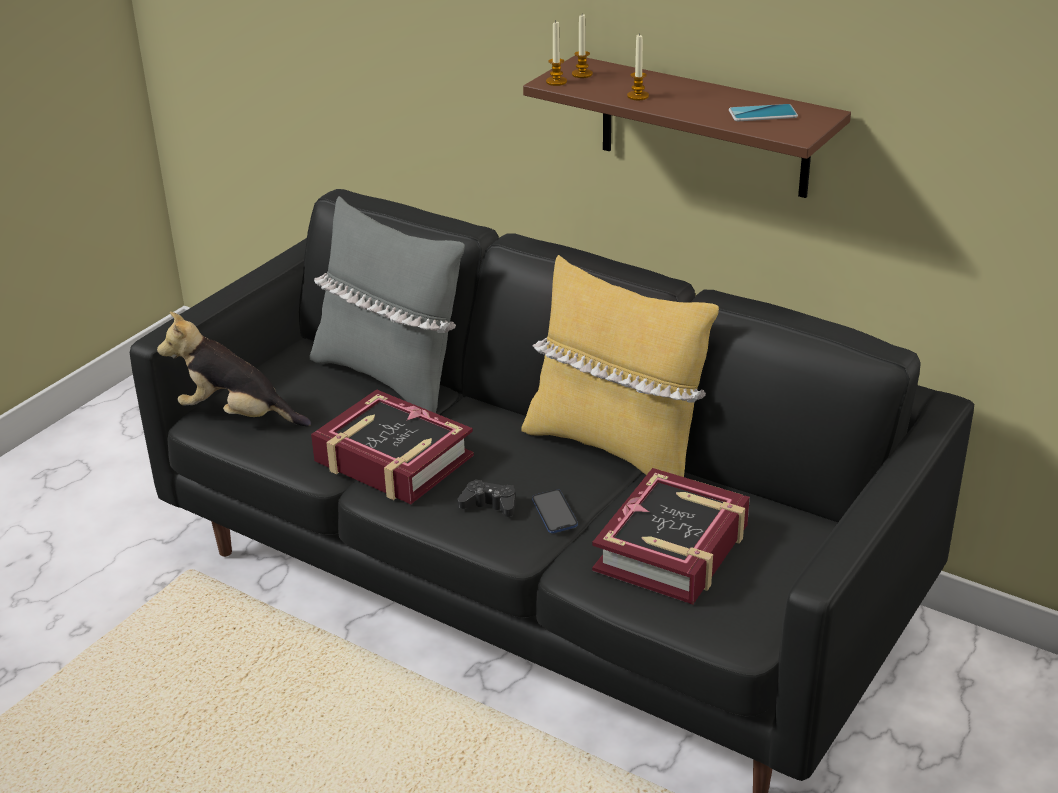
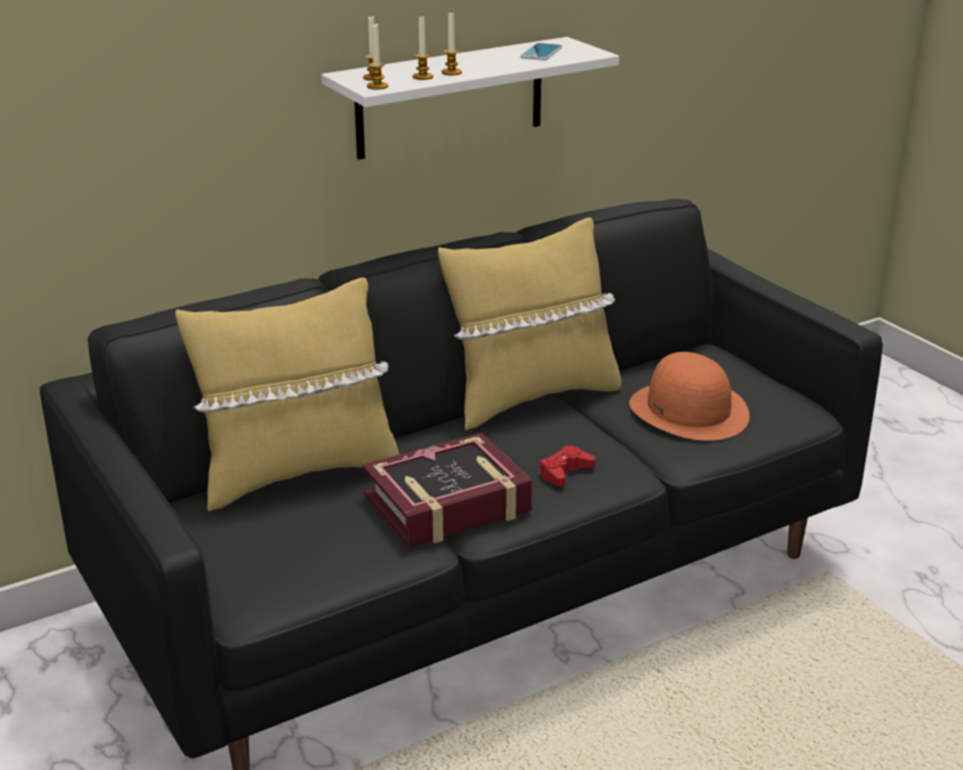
camera: 65 degrees left, 5 degrees down
(237, 416) = (269, 579): plush toy -> none
(389, 377) = (297, 474): grey pillow -> yellow pillow
(489, 504) = (565, 472): black game controller -> red game controller
(554, 513) = (601, 446): phone -> none
(608, 89) = (422, 77): none -> candle
(673, 548) = (689, 410): book -> orange hat
(704, 127) = (450, 98): brown shelf -> white shelf

